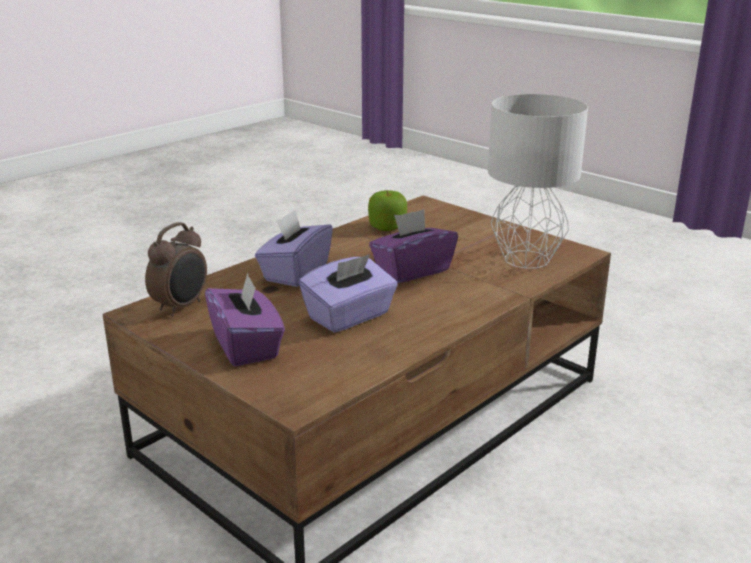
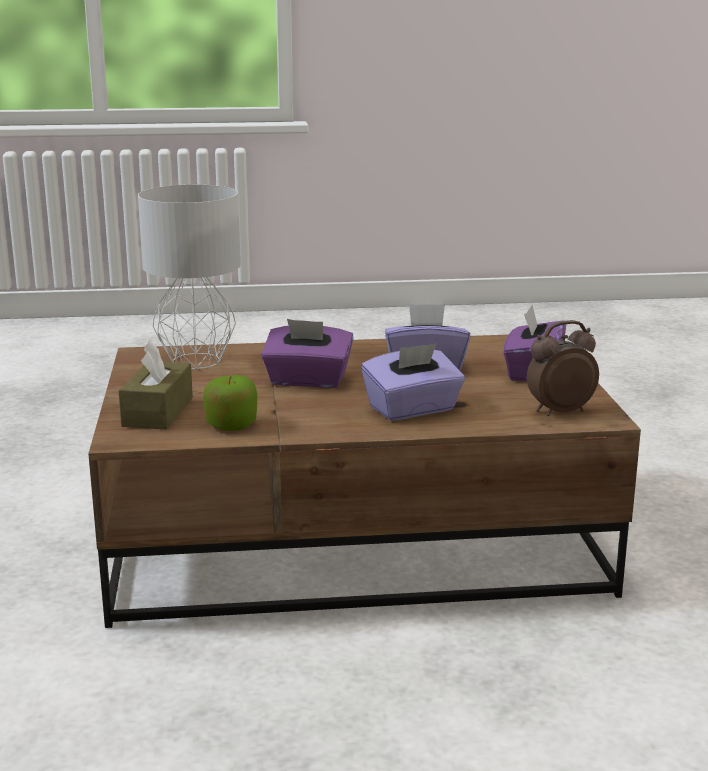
camera: 140 degrees left, 5 degrees down
(447, 220) = (158, 412): none -> brown tissue box

